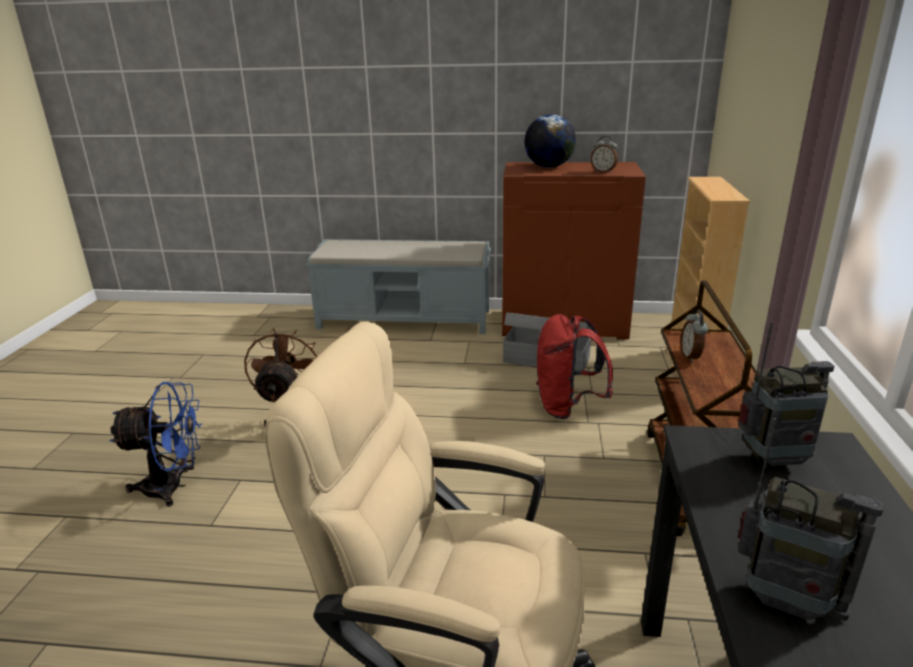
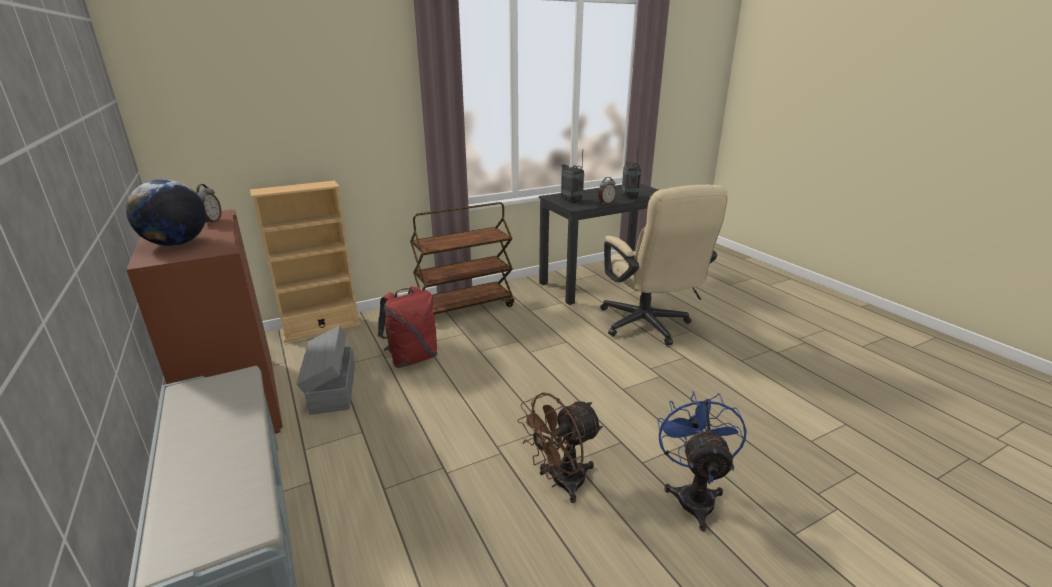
camera: 125 degrees left, 0 degrees up
(173, 487) = (693, 495): blue fan -> blue fan turned 45 degrees clockwise
(691, 357) = (455, 243): alarm clock -> alarm clock (606, 203)

